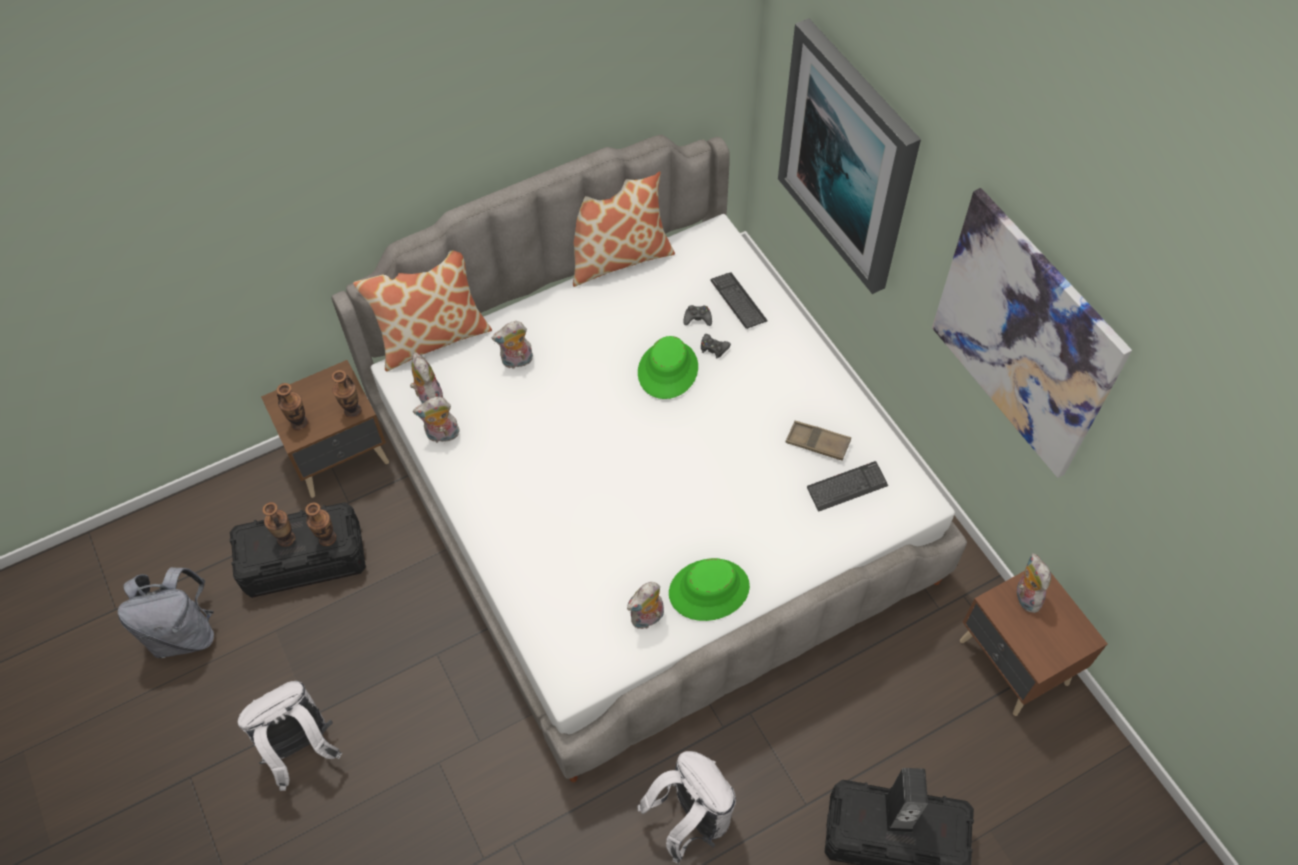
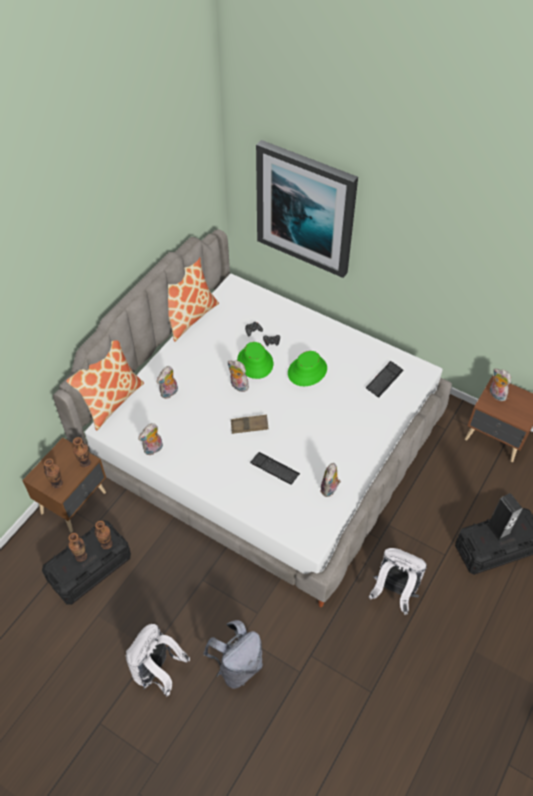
camera: 30 degrees left, 5 degrees down
(185, 633) = (41, 645): grey backpack -> grey backpack (237, 666)
(428, 396) = (131, 433): plush toy -> plush toy (238, 386)
(709, 589) = (351, 460): green hat -> green hat (307, 371)
(738, 301) = (268, 313): keyboard -> keyboard (274, 469)
(817, 443) = (355, 365): brown tray -> brown tray (249, 426)
(1024, 335) = (452, 255): picture -> none

